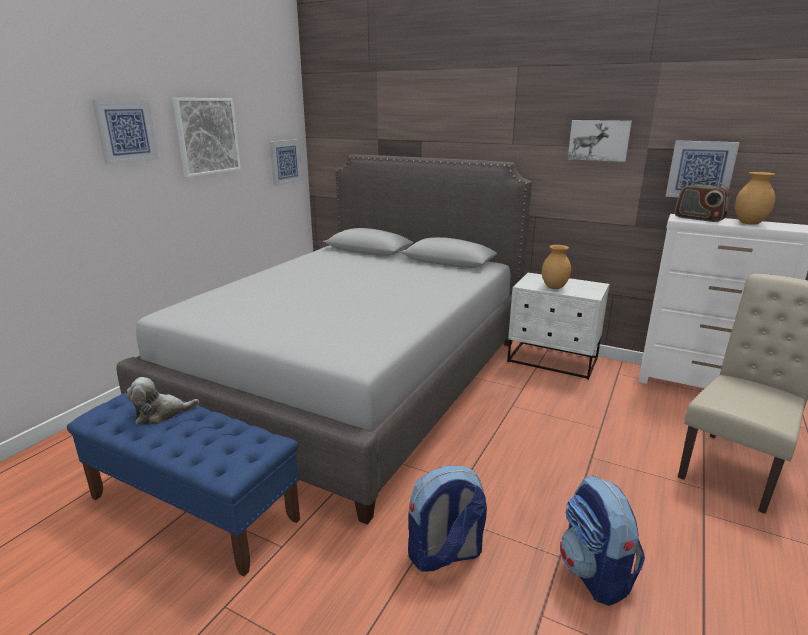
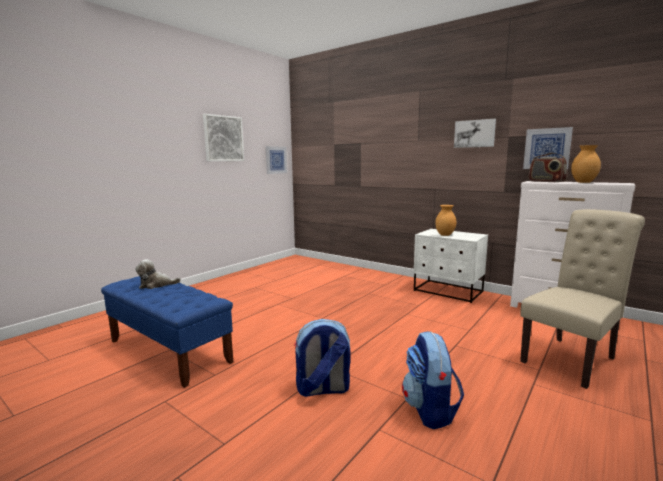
camera: 10 degrees right, 10 degrees down
(125, 131) = (171, 130): picture -> none
(355, 380) = (302, 295): grey bed -> none

